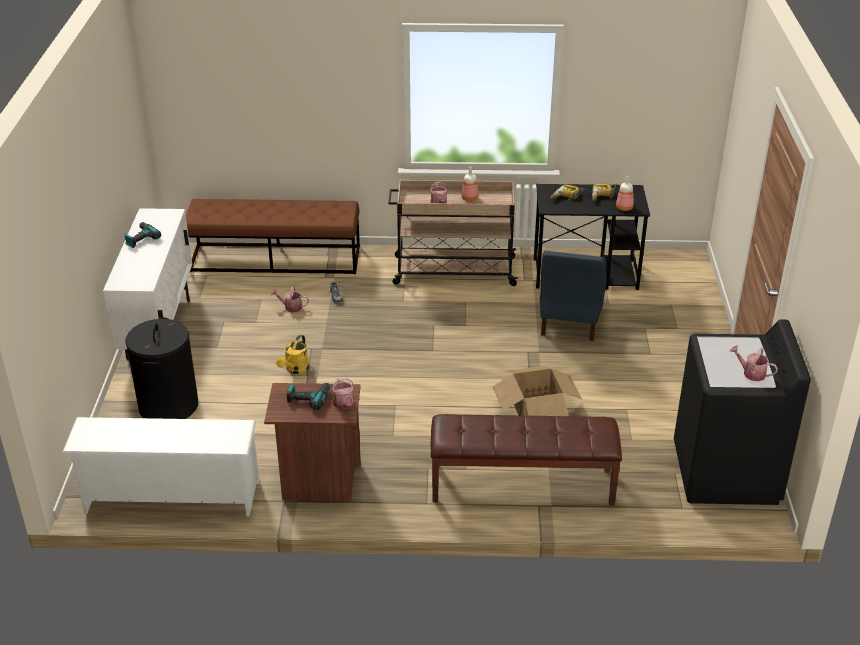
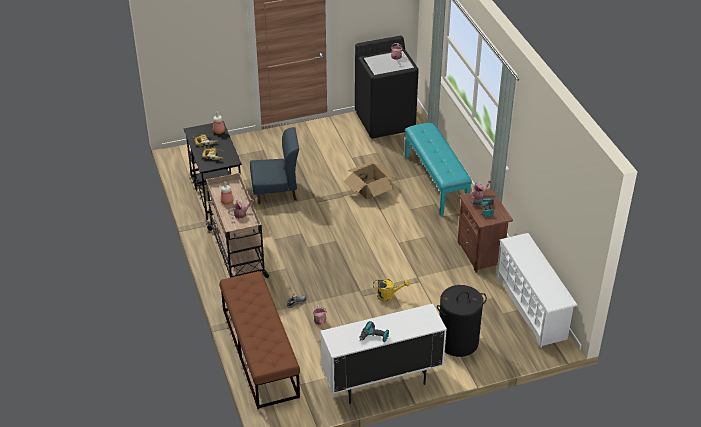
camera: 110 degrees left, 5 degrees up
(522, 486) = (436, 182): brown bench -> turquoise bench

